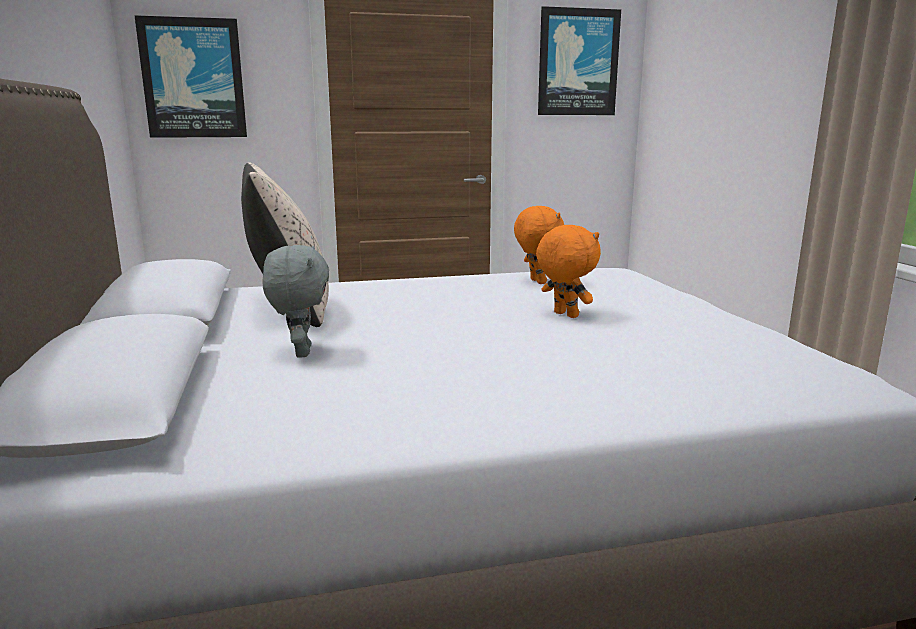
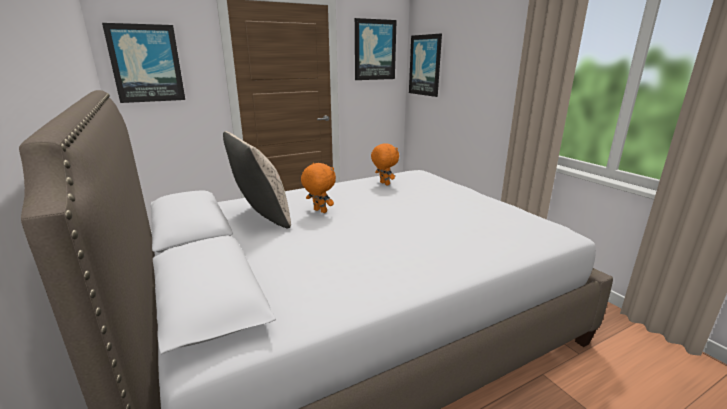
camera: 15 degrees left, 5 degrees up
(300, 352) = (291, 247): grey plush toy -> none
(564, 315) = (412, 205): orange plush toy -> orange plush toy (319, 211)
(669, 87) = (425, 65): none -> picture

